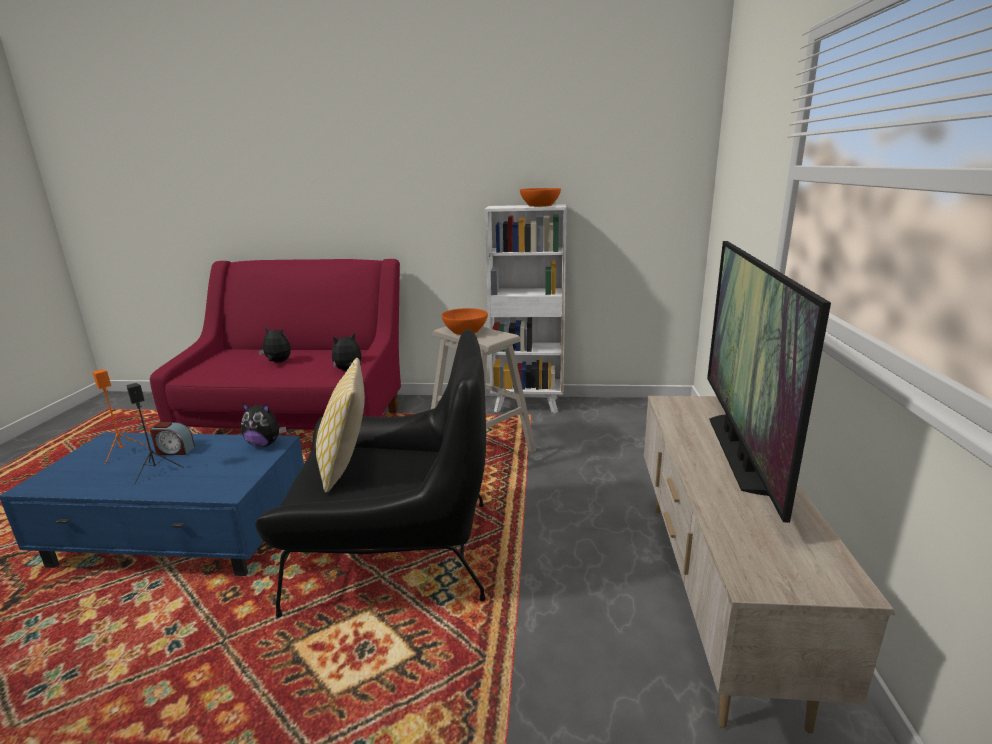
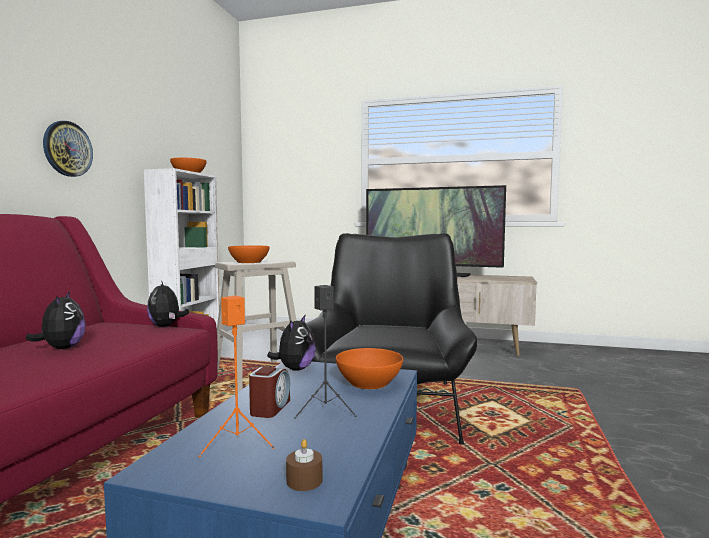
camera: 80 degrees left, 15 degrees down
(55, 479) = (304, 480): none -> brown candle
(209, 481) = (369, 383): none -> orange bowl
(277, 362) = (62, 348): plush toy -> plush toy turned 135 degrees clockwise
(346, 465) = (374, 339): pillow -> none
(404, 199) = (67, 149): none -> wall clock

